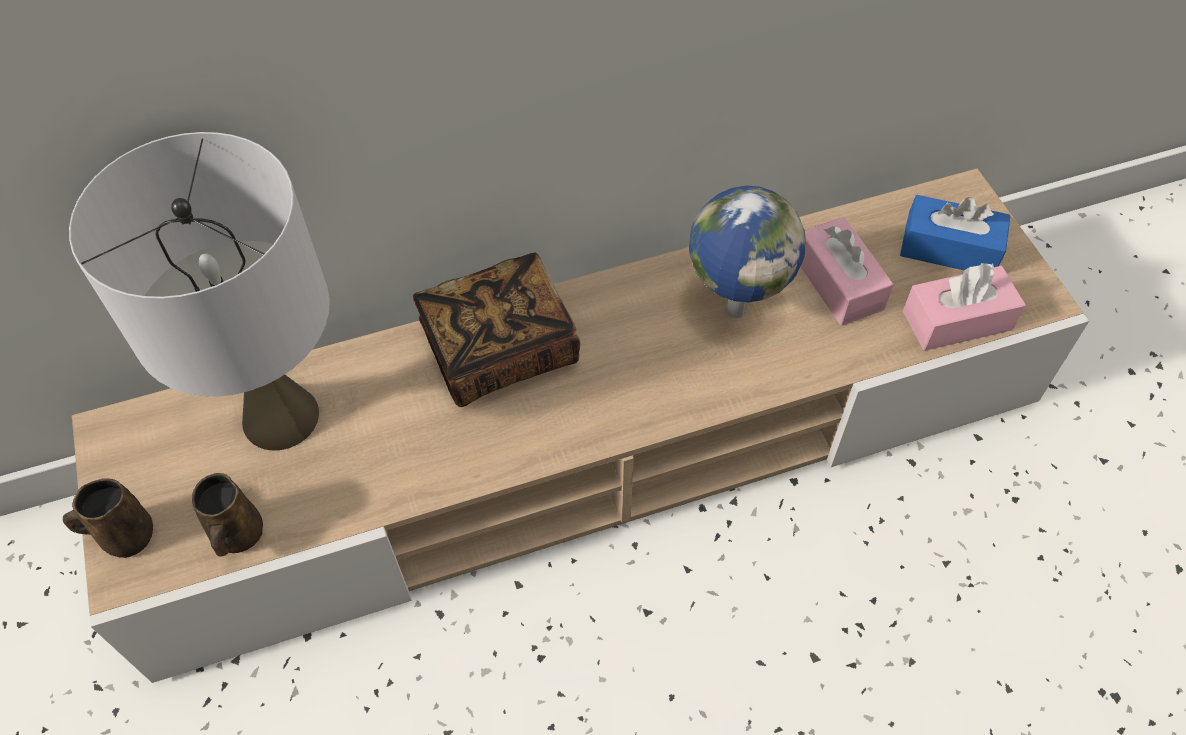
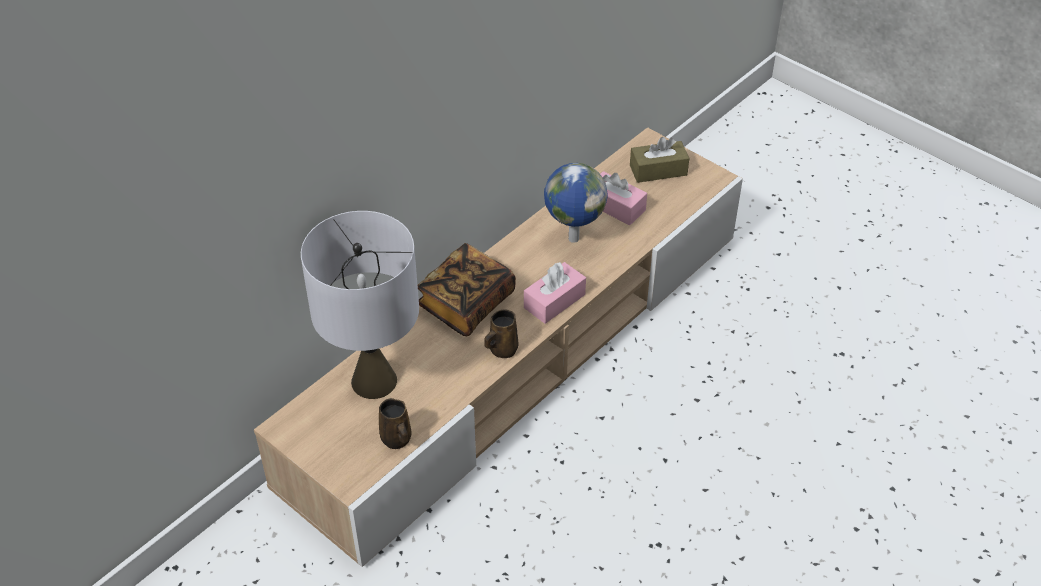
camera: 30 degrees left, 10 degrees down
(125, 536) = (336, 466): brown mug -> brown mug (502, 350)
(949, 248) = (658, 170): blue tissue box -> brown tissue box
(957, 320) = (682, 201): pink tissue box -> pink tissue box (554, 301)

